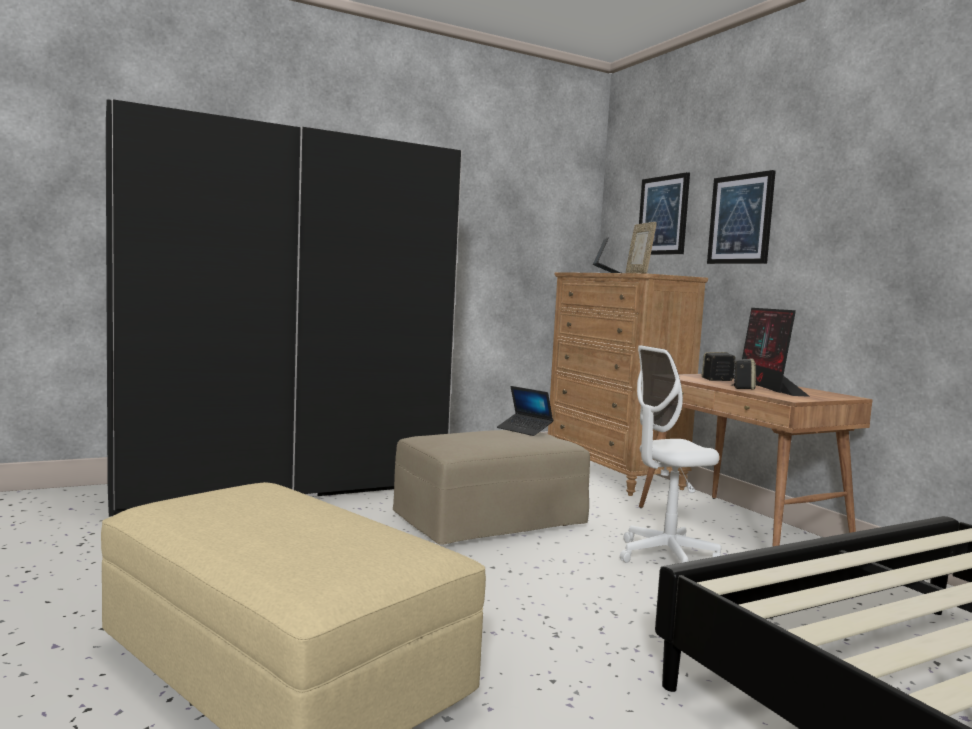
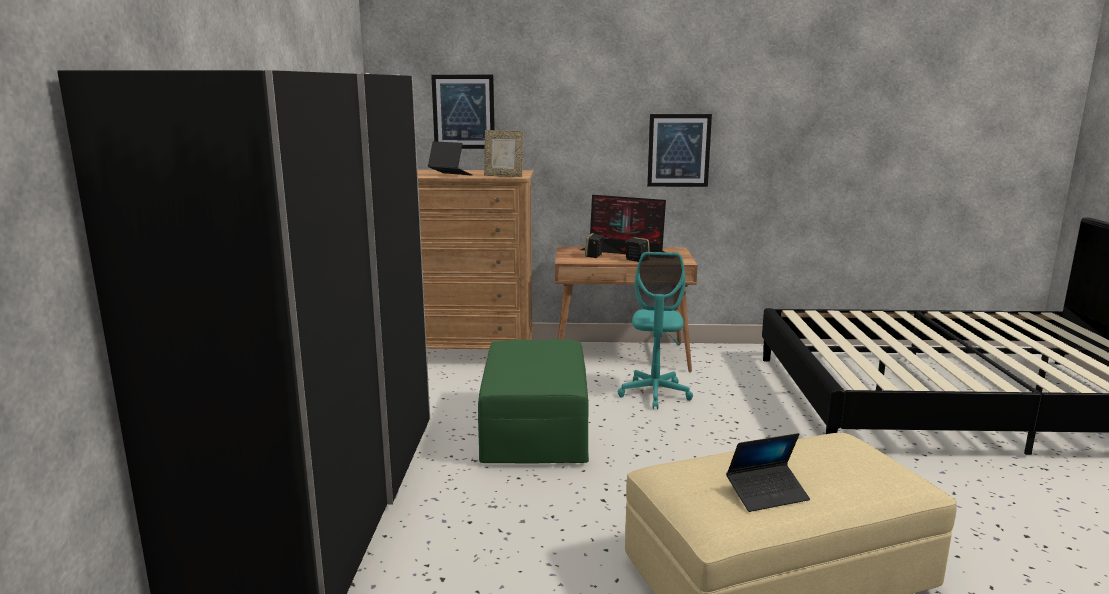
camera: 60 degrees left, 10 degrees up
(489, 520) = (535, 430): beige ottoman -> green ottoman
(524, 430) = (524, 343): laptop -> laptop (767, 494)
(666, 557) = (655, 394): white office chair -> turquoise office chair
(741, 219) = (557, 121): picture -> picture (678, 150)

